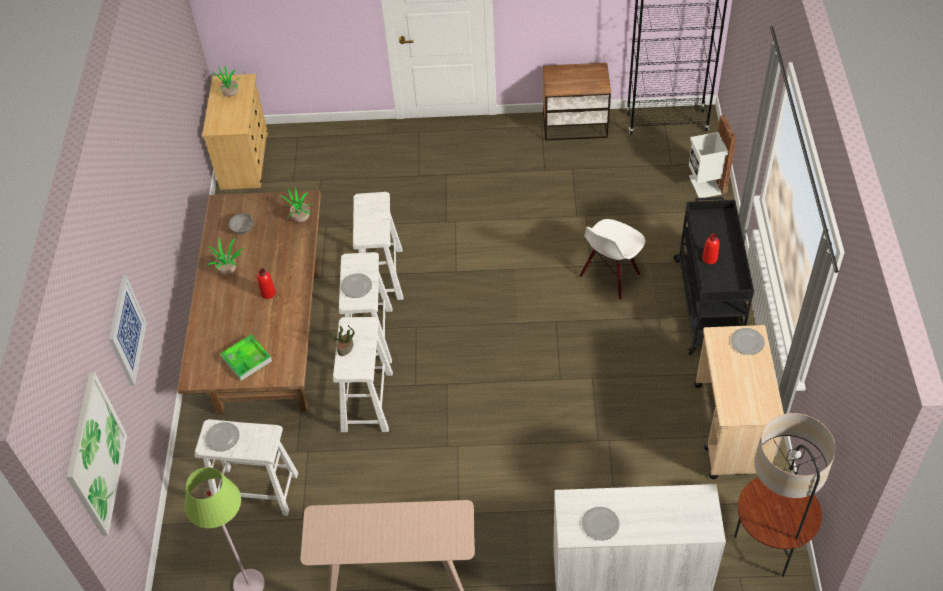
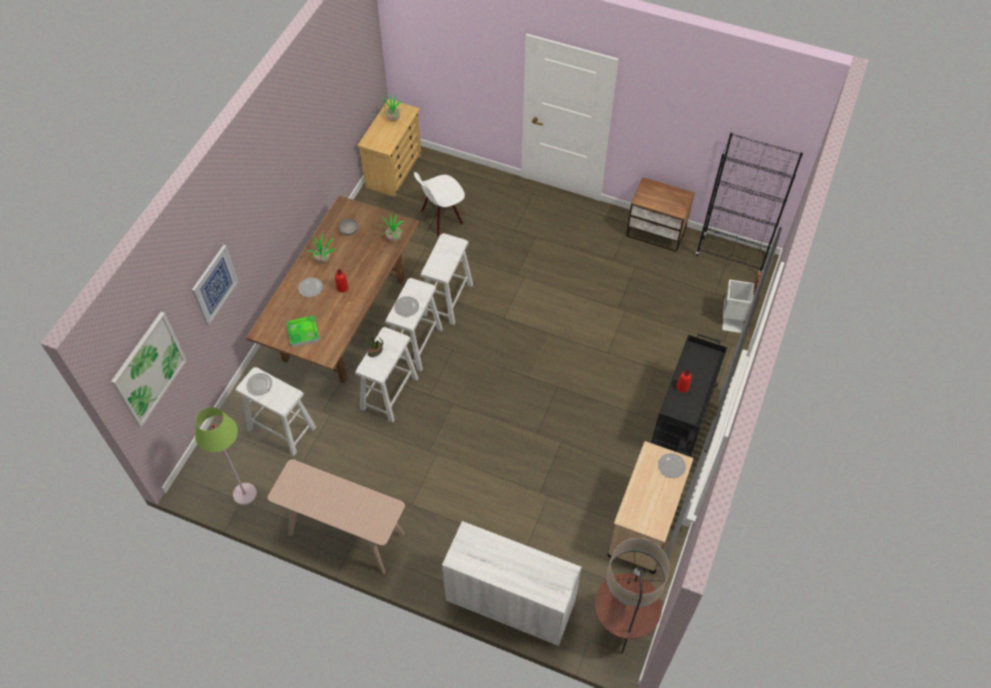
camera: 20 degrees right, 5 degrees up
(601, 524) = (481, 560): plate -> plate (311, 288)
(610, 276) = (617, 367): white chair -> white chair (442, 218)

